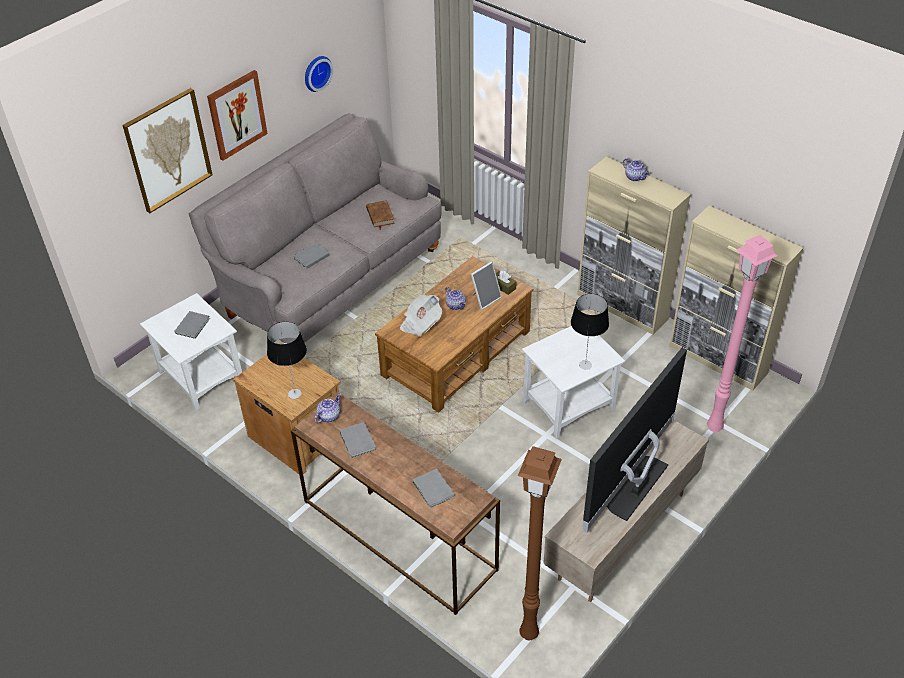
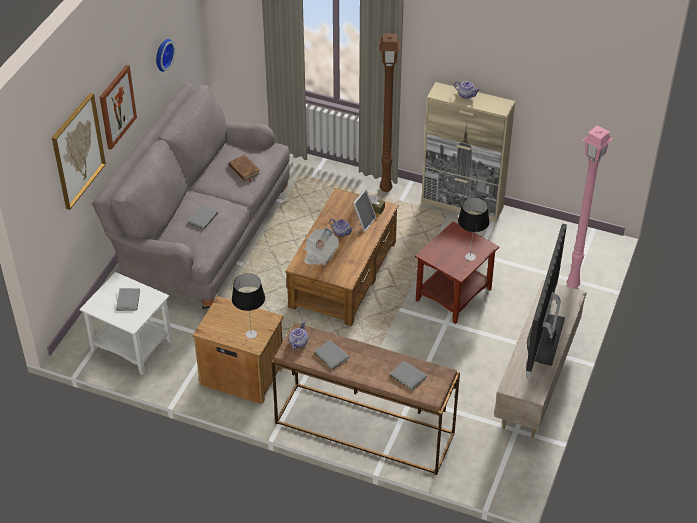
camera: 20 degrees left, 0 degrees up
(530, 633) = (498, 472): brown floor lamp -> brown floor lamp (386, 188)
(569, 406) = (454, 295): white side table -> brown side table
(718, 360) = (555, 231): beige cabinet -> none

